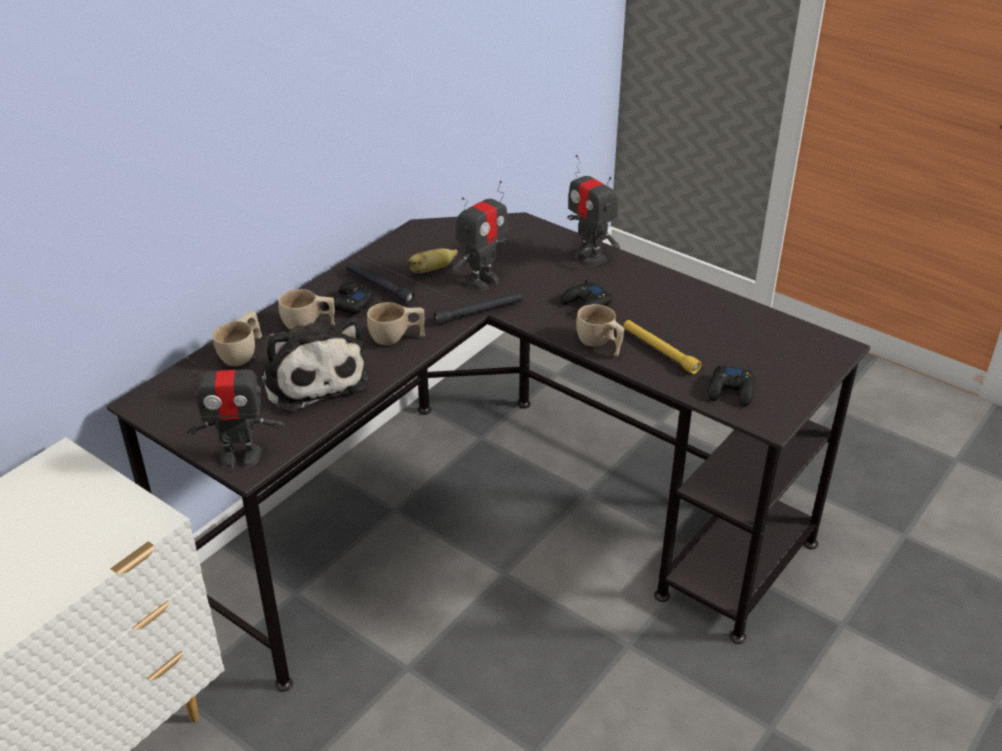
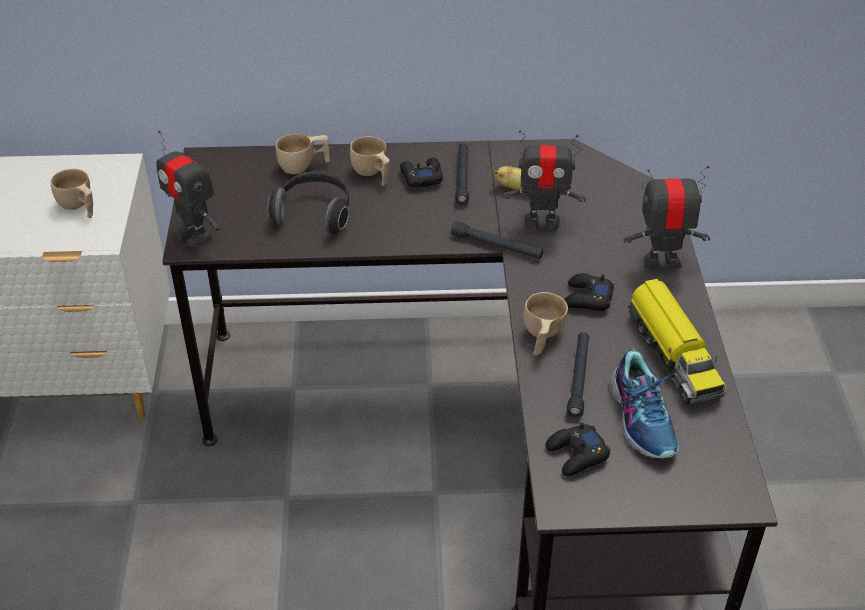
camera: 50 degrees right, 5 degrees up
(312, 377) = (314, 213): plush toy -> headphones
(397, 338) = (410, 224): beige cup -> beige cup (78, 207)
(590, 256) = (662, 262): toy robot -> toy robot turned 75 degrees clockwise
(659, 351) = (578, 378): yellow flashlight -> black flashlight
(682, 301) = (672, 354): none -> toy truck
(728, 346) = (643, 418): none -> shoe

